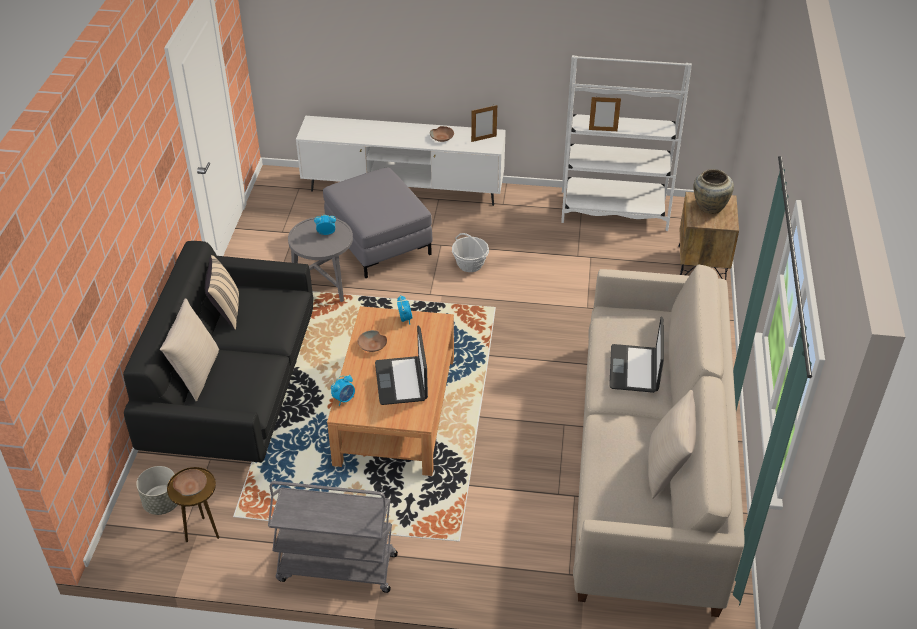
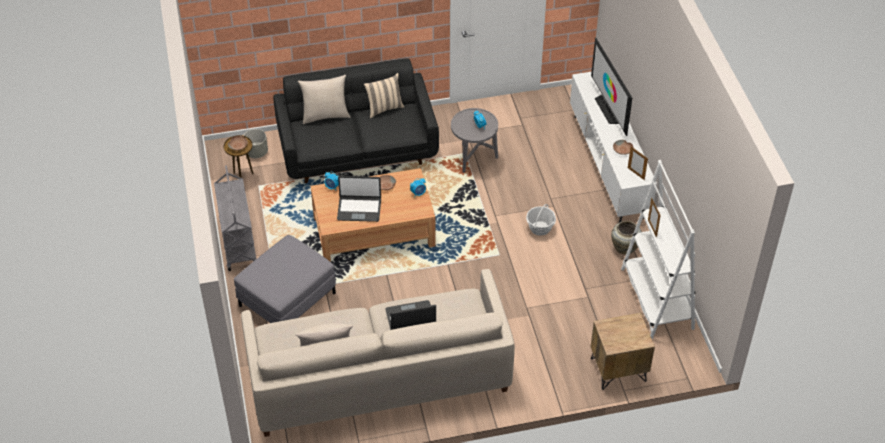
camera: 70 degrees right, 5 degrees up
(372, 129) = (609, 109): none -> television
(379, 242) = (537, 171): grey ottoman -> grey ottoman (287, 300)
(402, 381) = (359, 209): laptop -> laptop turned 150 degrees counterclockwise
(709, 206) = (628, 331): beige vase -> beige vase (624, 247)

